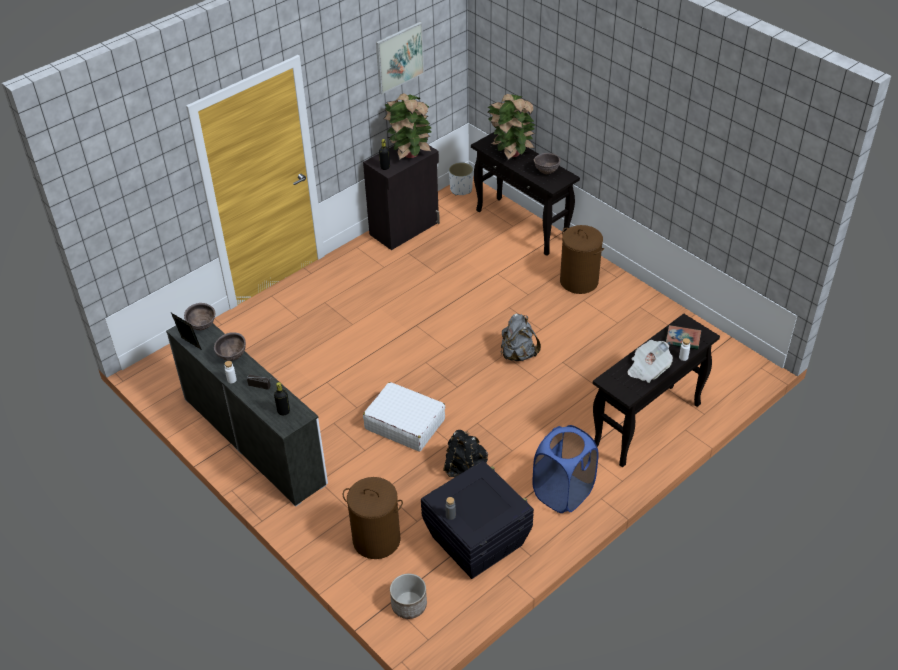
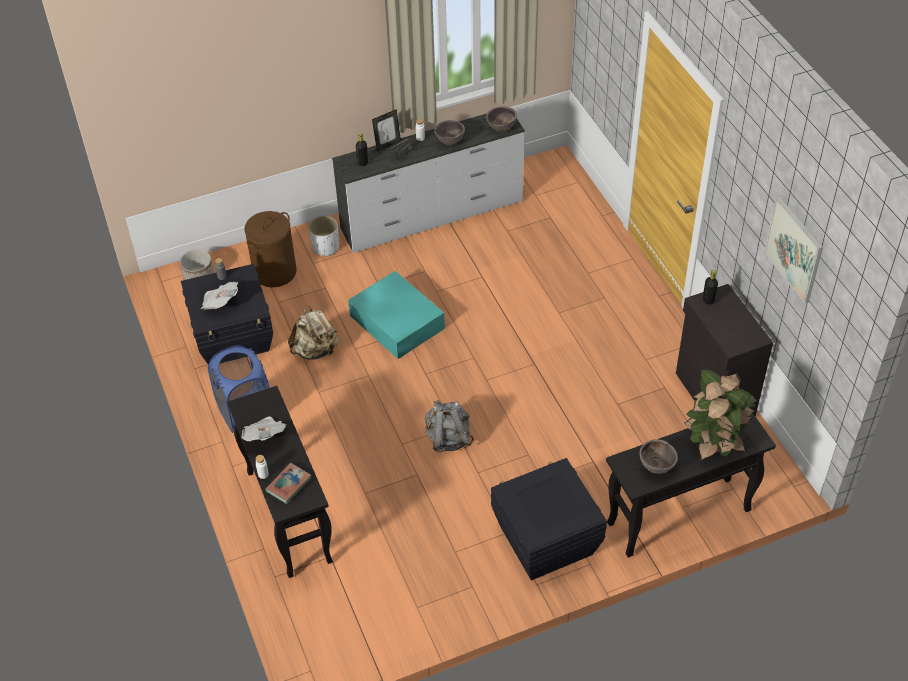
camera: 110 degrees right, 5 degrees up
(189, 345) = (480, 118): picture frame -> picture frame (387, 144)
(404, 424) = (396, 321): white suitcase -> turquoise storage box
(409, 153) = (731, 329): potted plant -> none
(461, 189) = (781, 475): white planter -> white planter (325, 247)
(465, 469) = (315, 350): black backpack -> beige backpack
(486, 502) = (220, 303): none -> newspaper
(579, 281) = (545, 540): brown laundry basket -> black storage box

